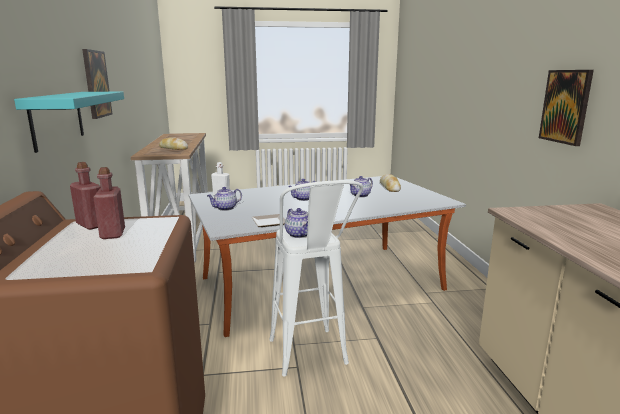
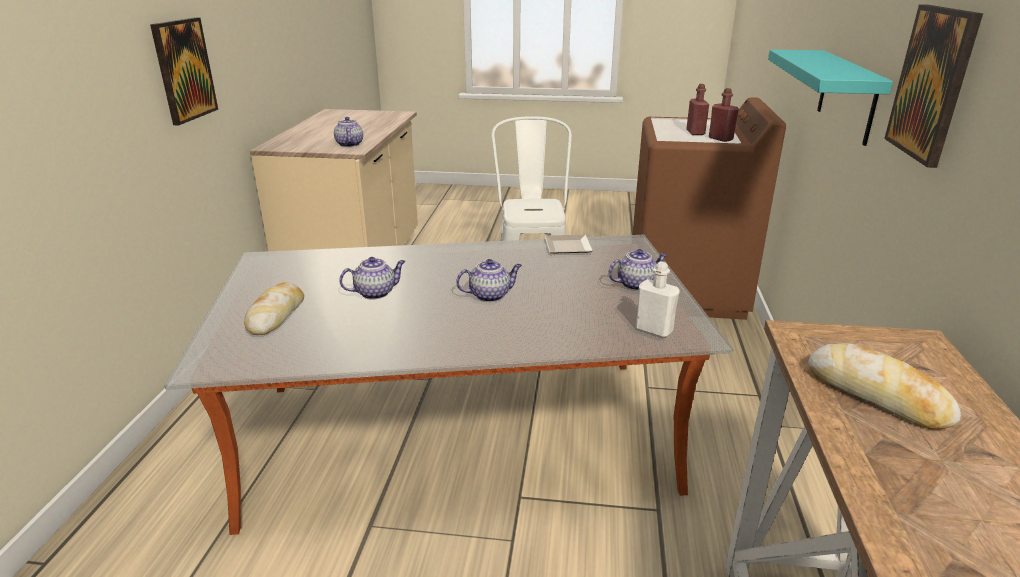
camera: 165 degrees left, 10 degrees up
(299, 235) = (541, 209): teapot -> teapot (349, 144)

